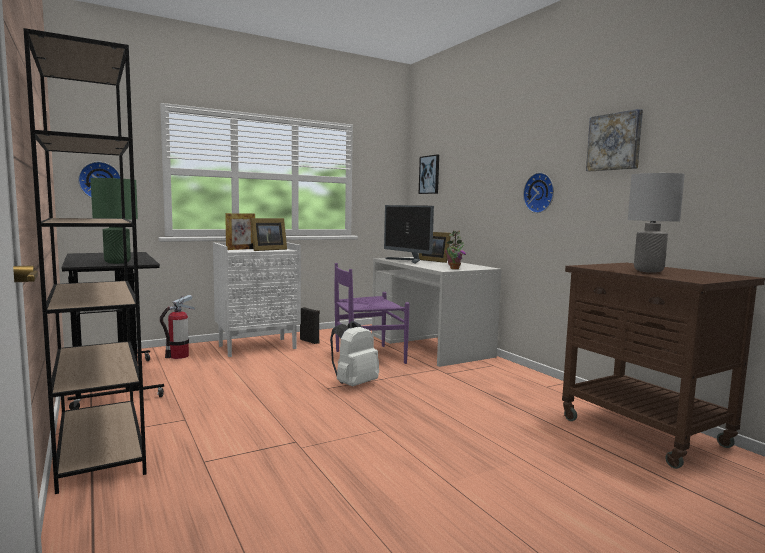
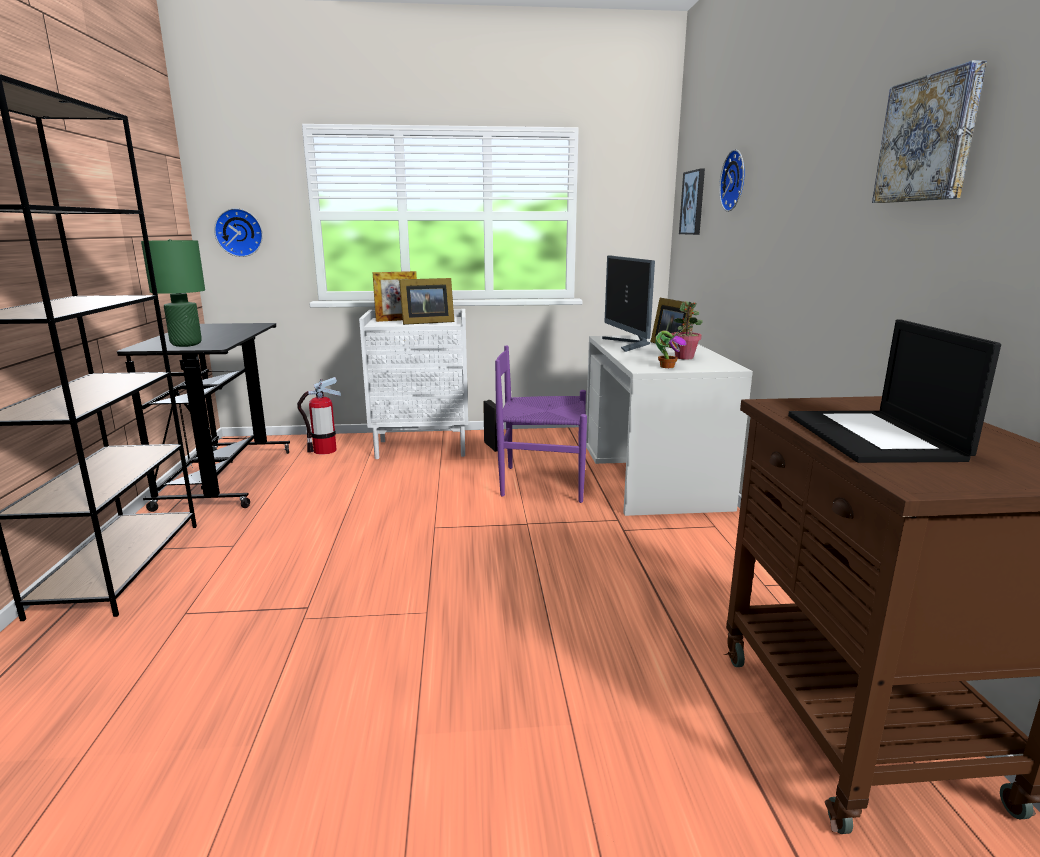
camera: 25 degrees right, 10 degrees up
(353, 384) = (474, 527): white backpack -> none
(540, 193) = (812, 242): wall clock -> wall clock (736, 181)
(649, 272) = (874, 437): grey table lamp -> laptop

